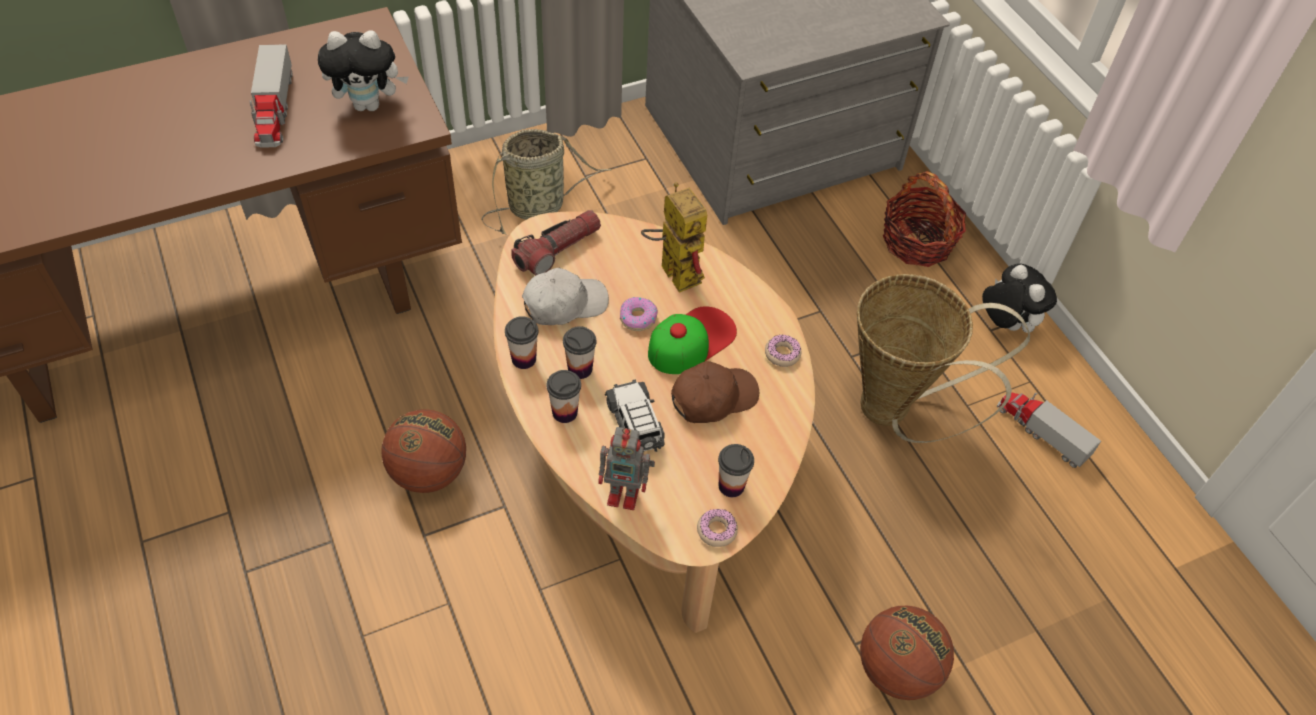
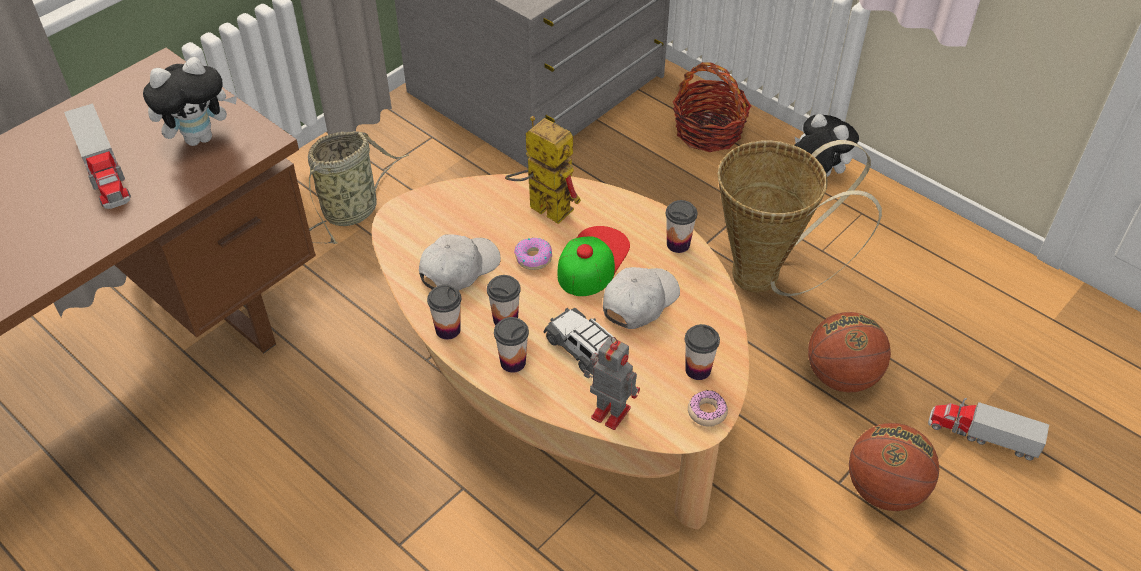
camera: 20 degrees left, 5 degrees down
(429, 472) = (373, 485): basketball -> basketball (841, 376)
(557, 250) = (426, 225): flashlight -> none
(625, 494) = (609, 411): toy robot -> toy robot turned 135 degrees counterclockwise
(713, 398) = (639, 302): brown cap -> white cap
(782, 354) = (678, 244): donut -> cup
(1041, 432) = (893, 251): toy truck -> toy truck (982, 435)

